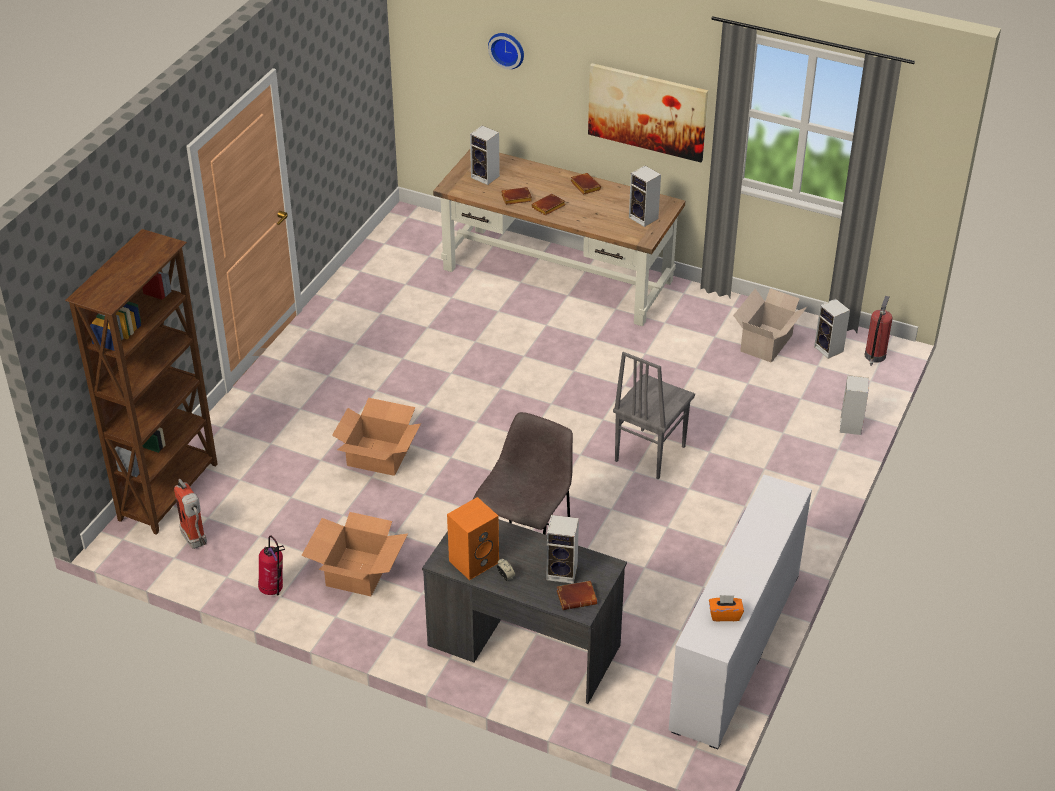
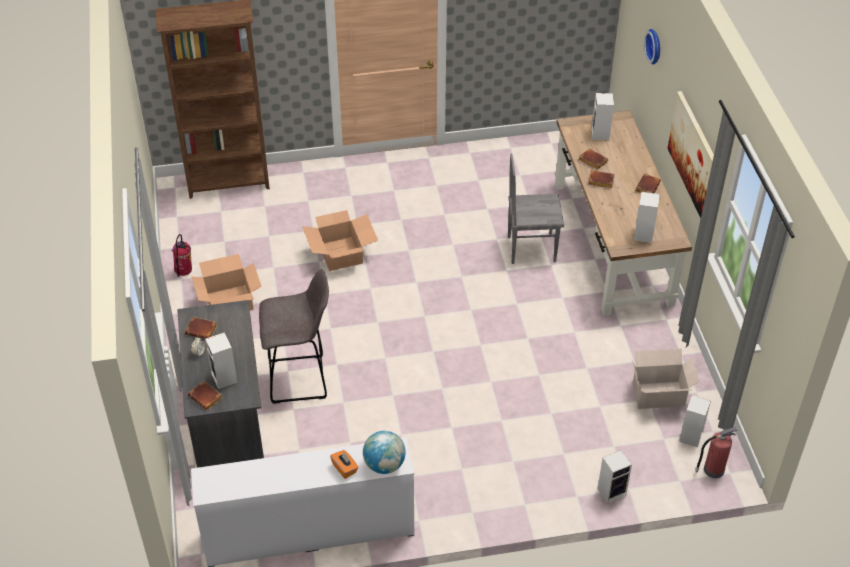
camera: 55 degrees right, 5 degrees up
(196, 542) = (196, 218): fire extinguisher -> none
(474, 560) = (202, 330): orange speaker -> brown book
(648, 453) = (467, 387): grey chair -> grey chair (531, 248)
(725, 615) = (239, 482): orange tissue box -> orange tissue box (345, 468)
(786, 503) = (384, 465): none -> globe

